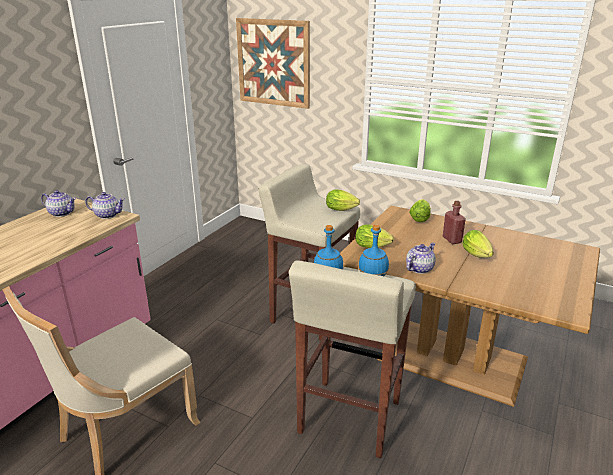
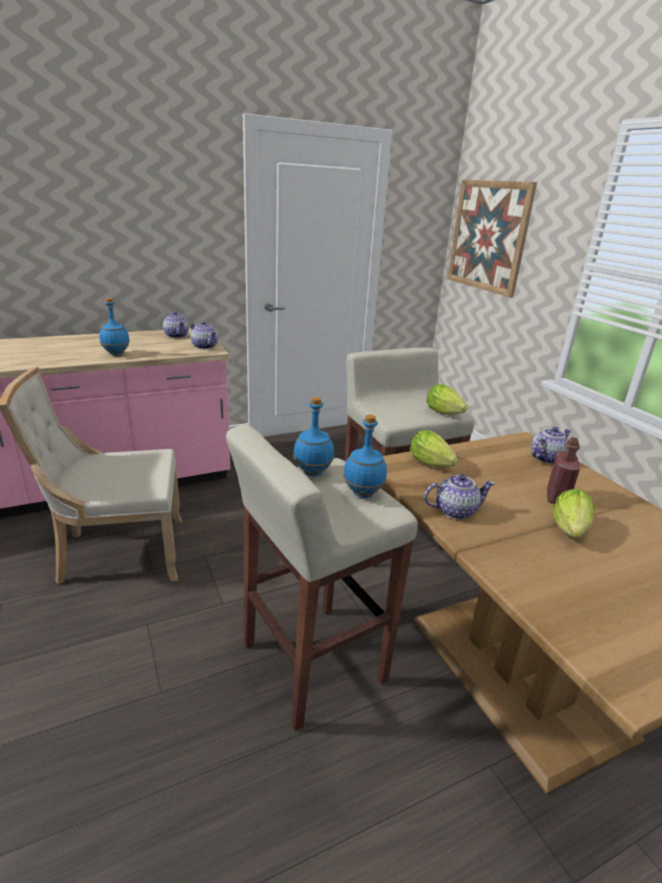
camera: 35 degrees right, 0 degrees up
(40, 249) = (116, 354): none -> blue bottle
(420, 218) = (546, 458): lettuce -> teapot

